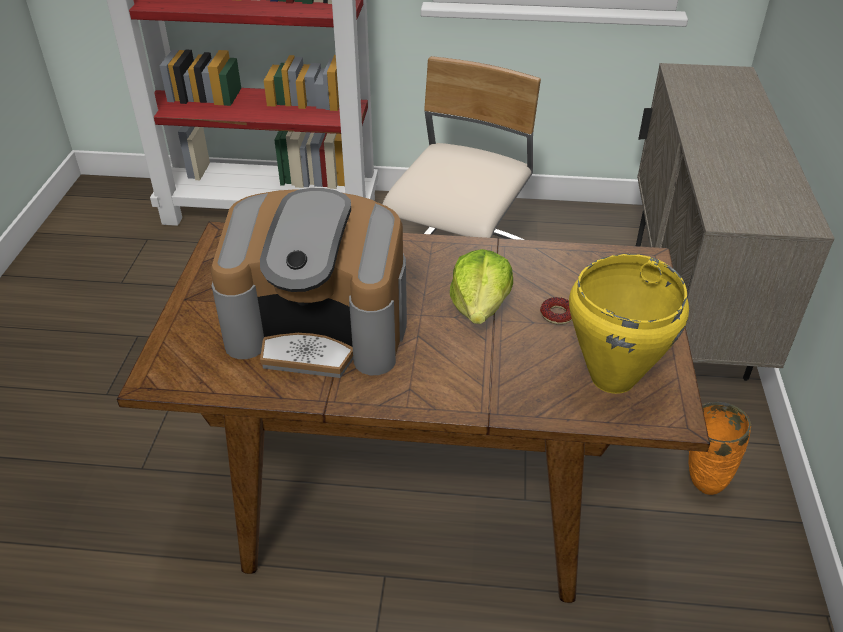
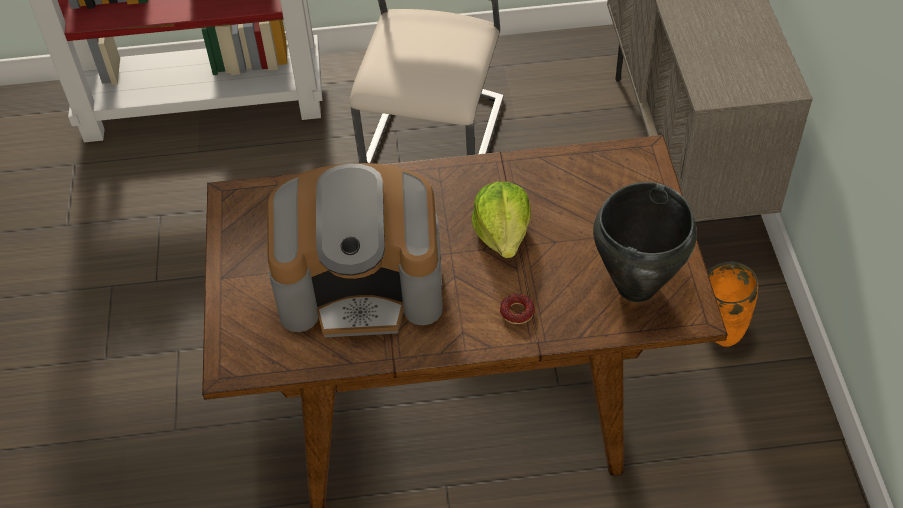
camera: 10 degrees left, 10 degrees up
(557, 315) = (575, 229): donut -> donut (517, 312)
(611, 378) = (635, 287): yellow cooking pot -> black cooking pot

